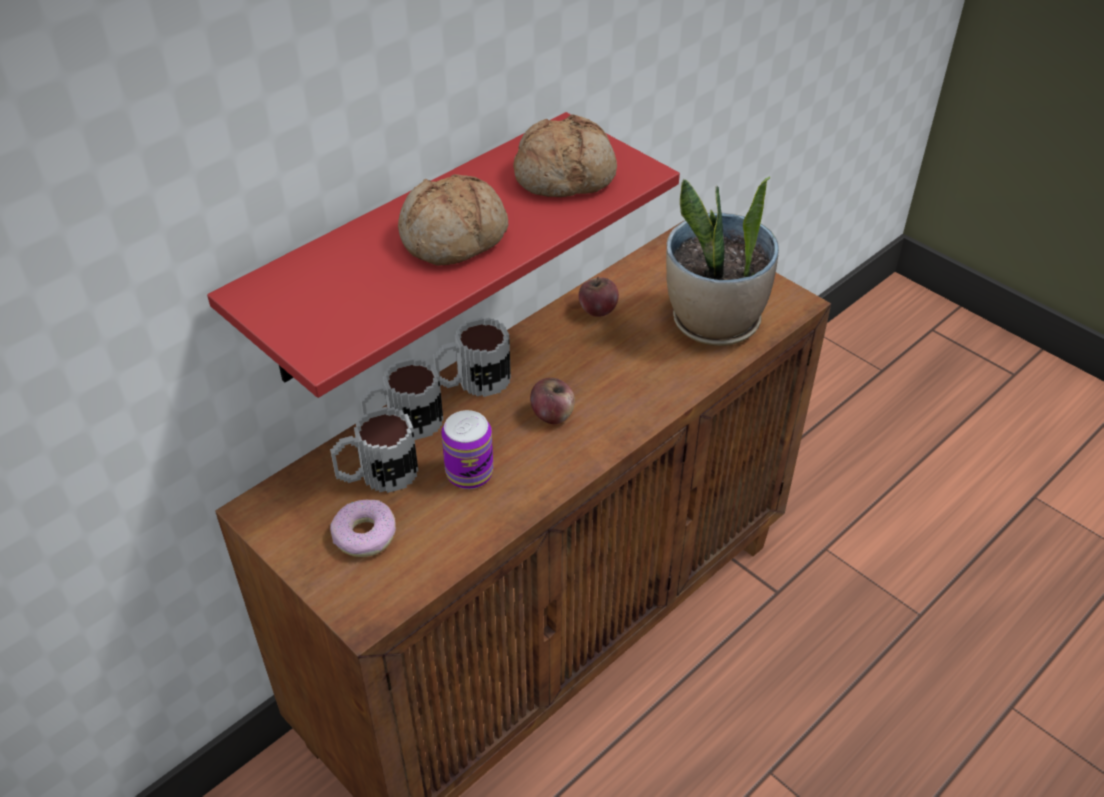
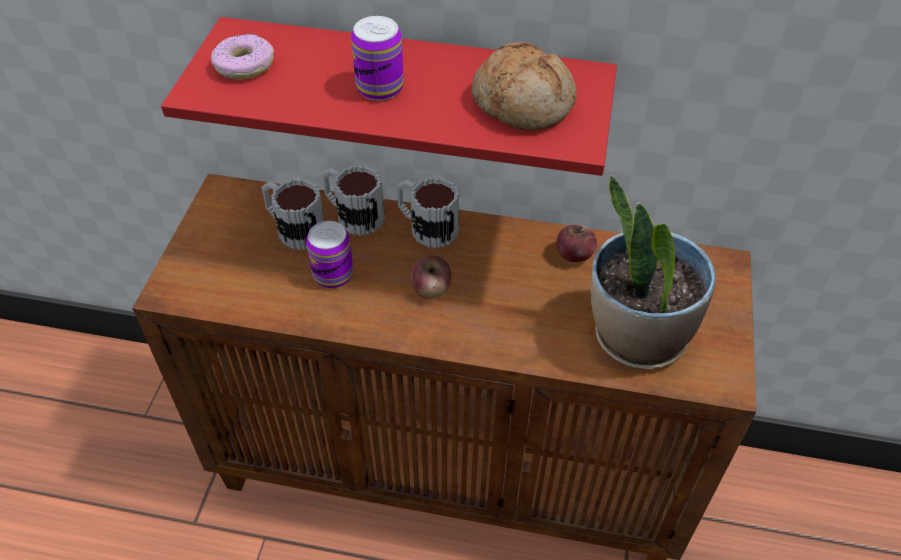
camera: 55 degrees right, 5 degrees up
(364, 535) = (235, 253): donut -> donut (244, 65)
(455, 238) = (380, 87): bread -> can

